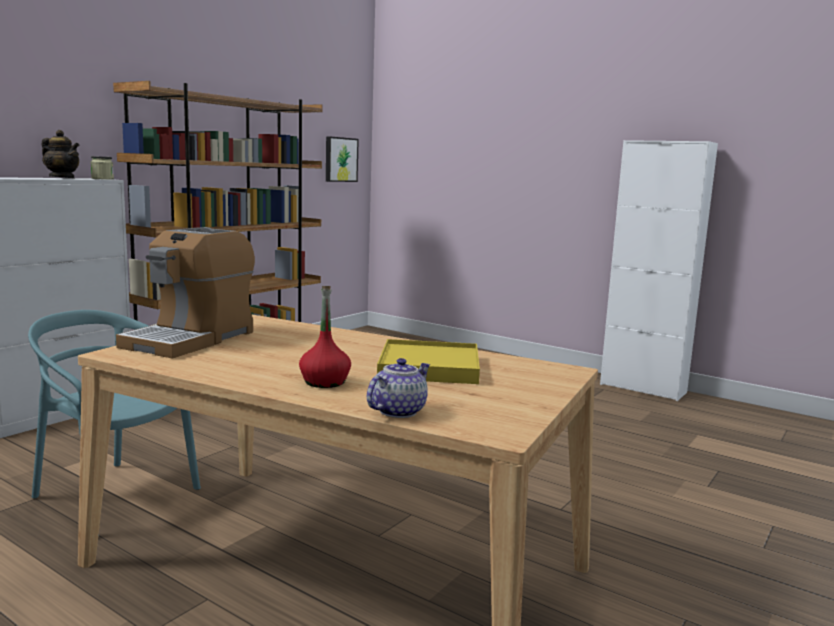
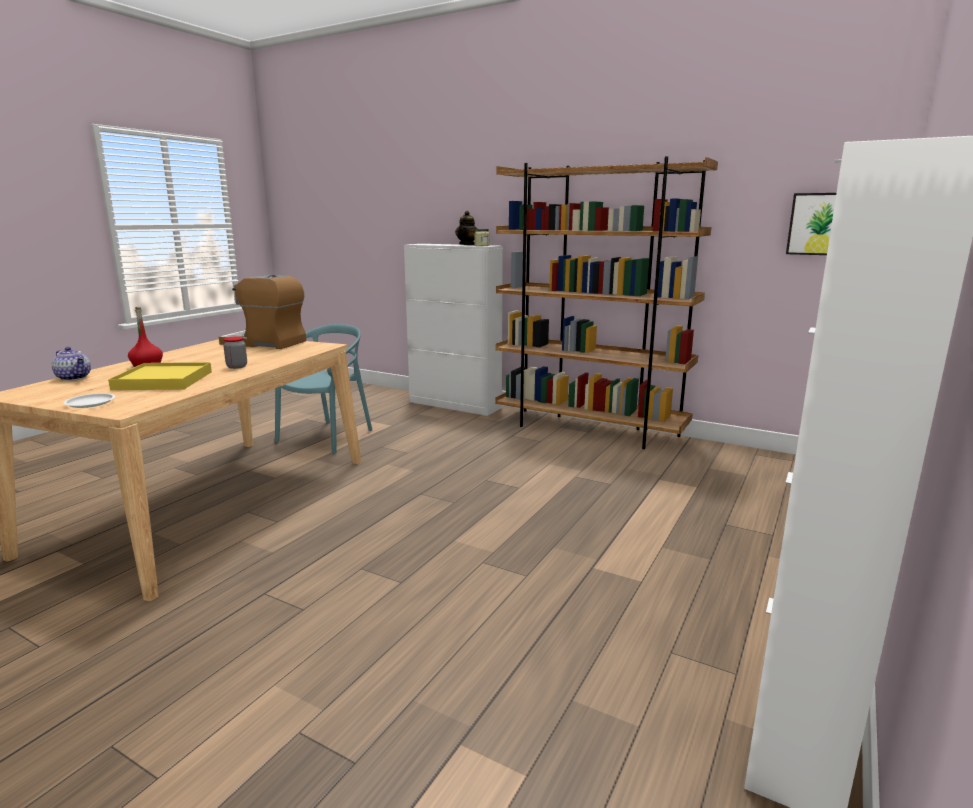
camera: 85 degrees right, 5 degrees up
(359, 345) = (237, 366): none -> jar
(542, 385) = (90, 403): none -> white plate

